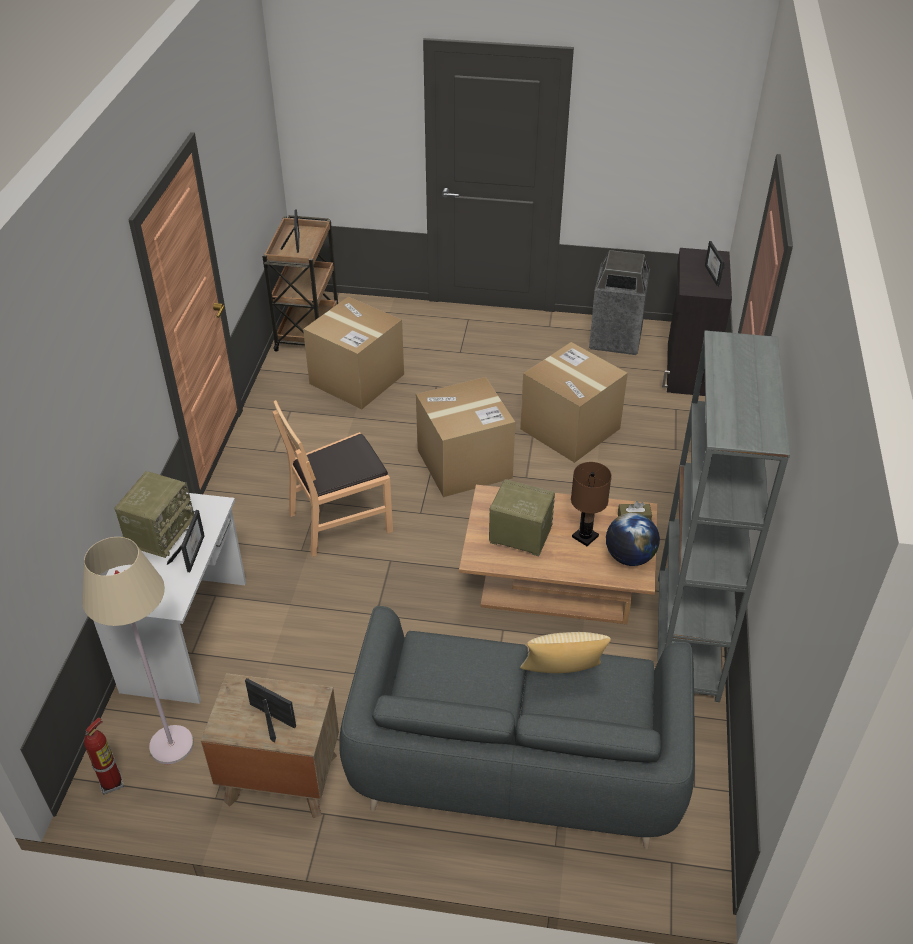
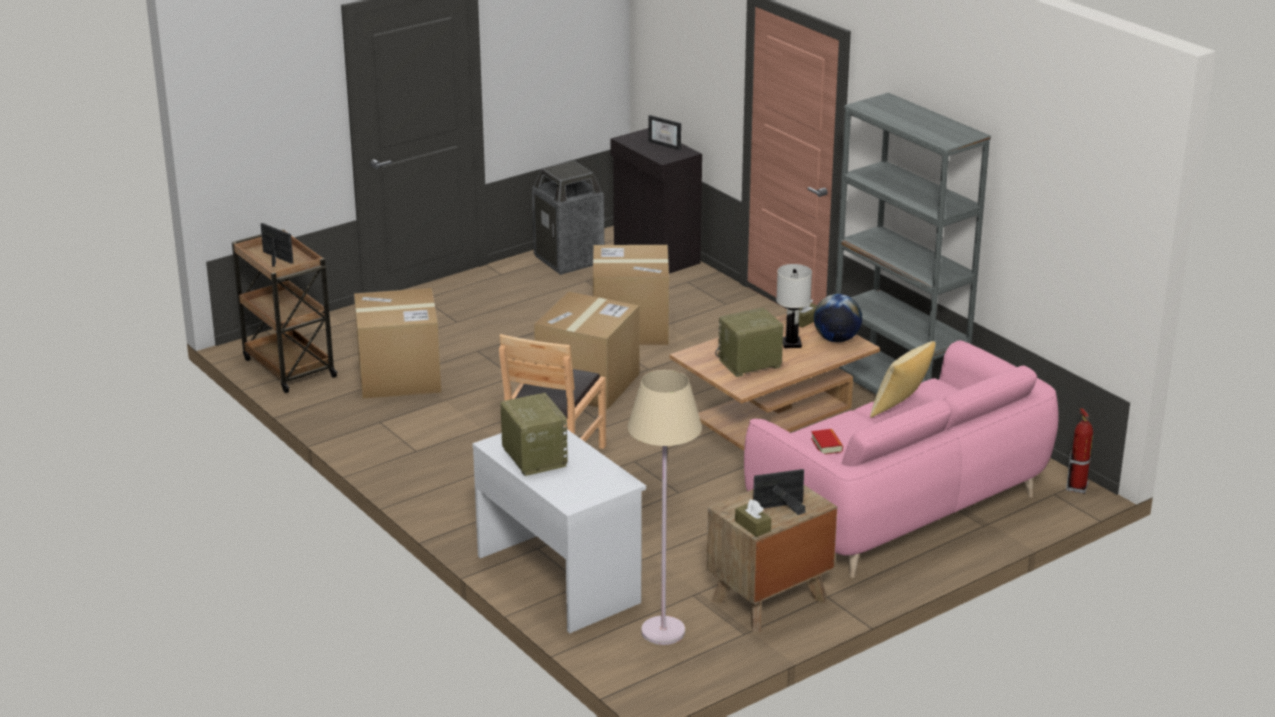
camera: 45 degrees left, 15 degrees down
(112, 782) = (657, 672): fire extinguisher -> fire extinguisher (1077, 487)
(191, 552) = (579, 454): picture frame -> none
(222, 722) = (752, 526): none -> brown tissue box
(434, 673) = (826, 445): none -> book
(516, 763) = (899, 506): grey sofa -> pink sofa
(584, 536) = (791, 344): brown table lamp -> white table lamp

